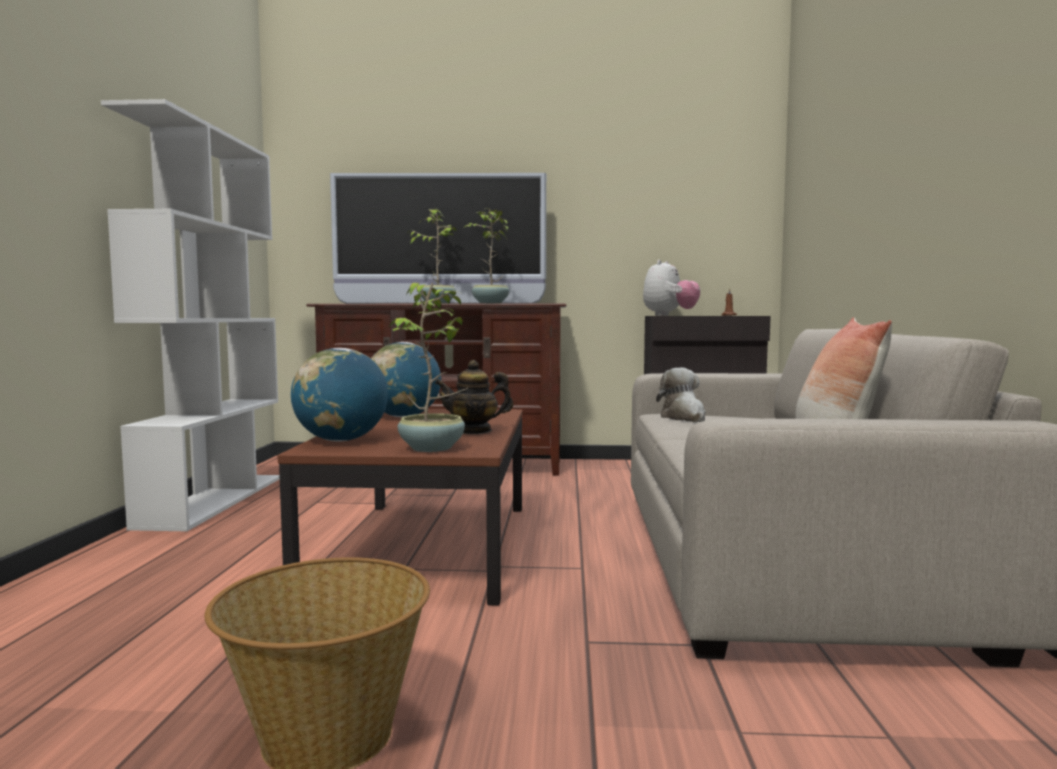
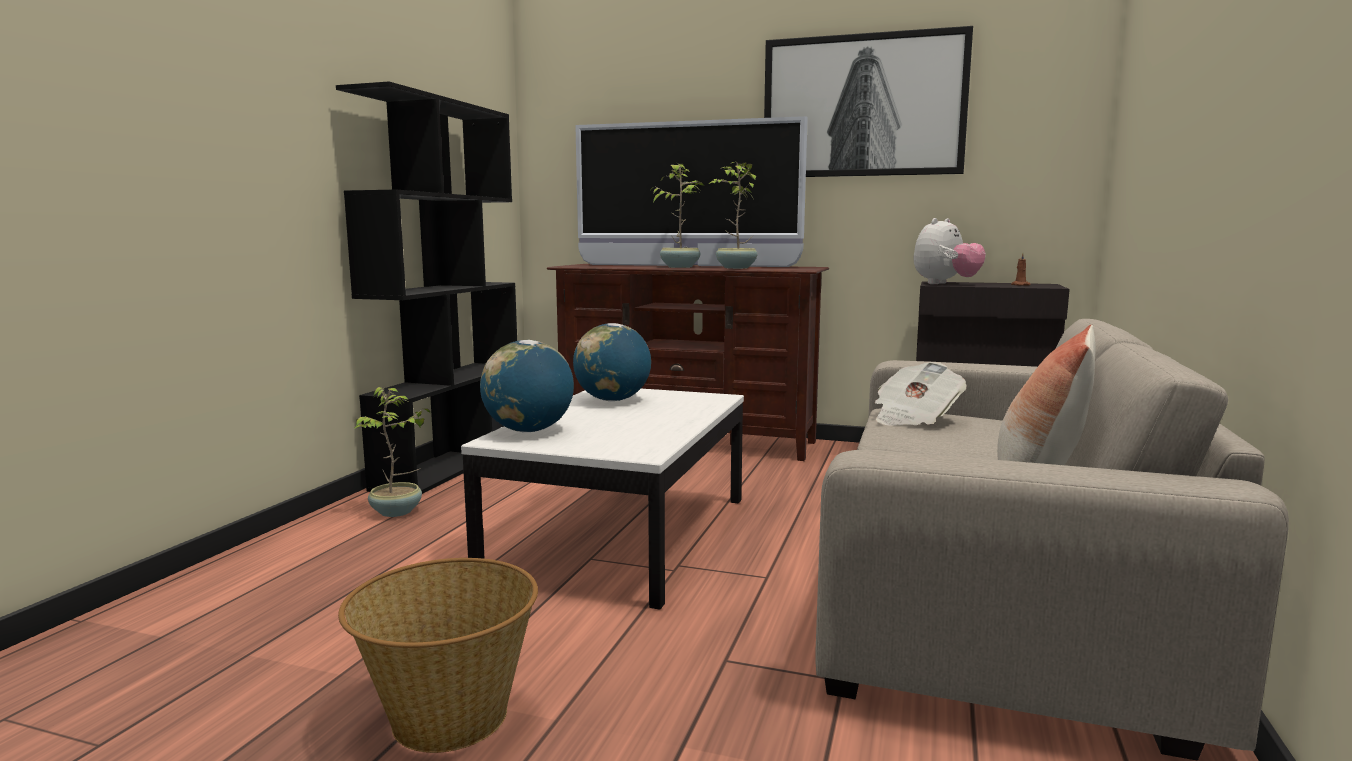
camera: 15 degrees right, 5 degrees up
(213, 500) = (451, 464): white bookcase -> black bookcase
(426, 546) = (623, 535): brown coffee table -> white coffee table
(433, 448) = (606, 447): potted plant -> potted plant (397, 512)
(474, 431) = (665, 426): teapot -> none
(590, 168) = (863, 106): none -> picture
(684, 418) = (914, 418): plush toy -> newspaper

